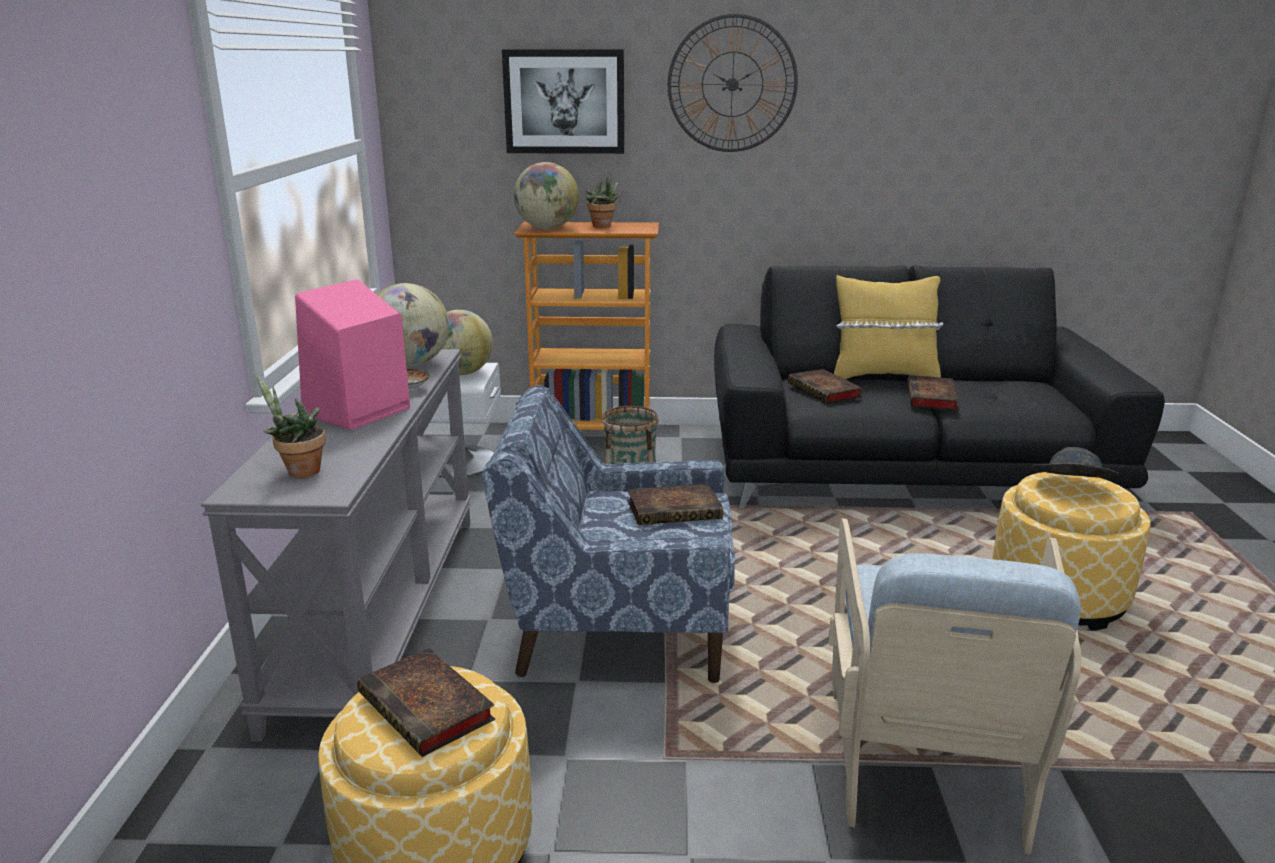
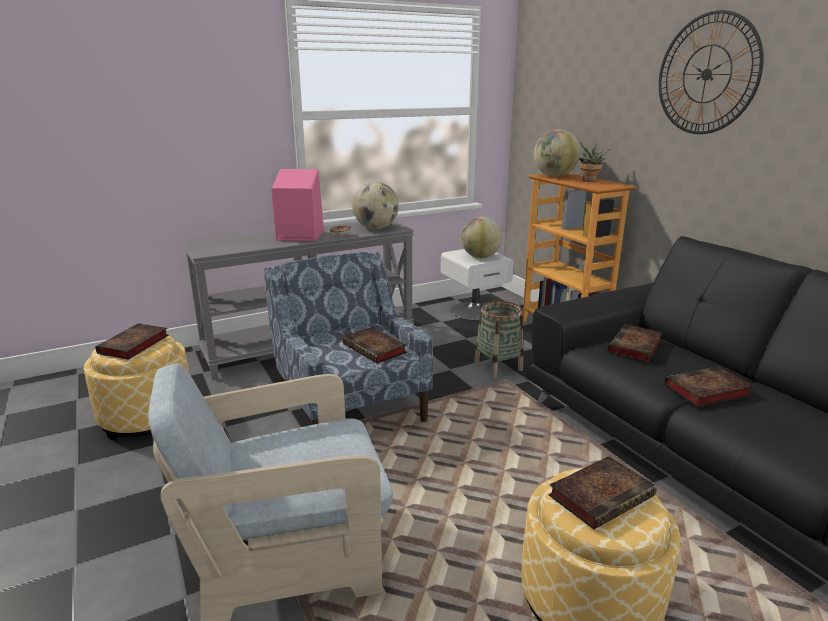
camera: 60 degrees right, 0 degrees up
(299, 471) = (223, 245): potted plant -> none
(564, 102) = (596, 88): picture -> none
(882, 377) = (719, 362): yellow pillow -> none
(1070, 488) = (602, 495): grey hat -> book

